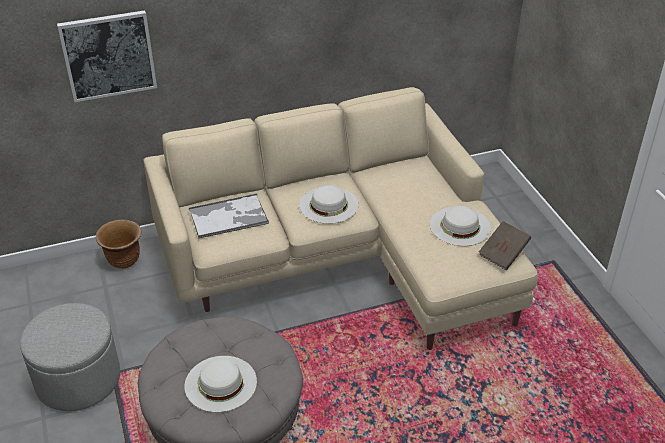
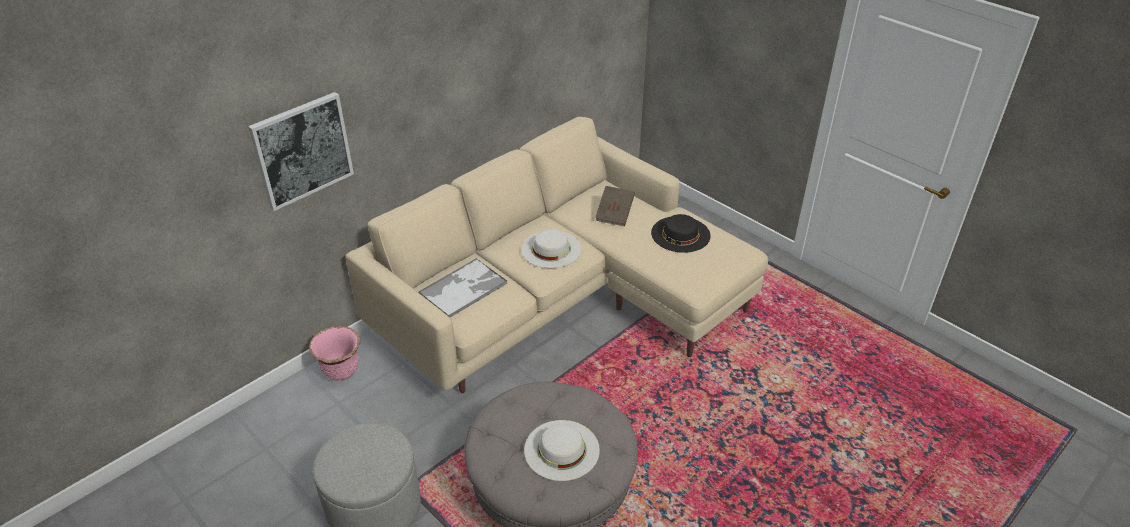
camera: 25 degrees left, 0 degrees up
(124, 260) = (341, 371): brown planter -> pink planter
(460, 226) = (680, 234): white hat -> black hat
(503, 254) = (733, 247): brown book -> brown book (614, 214)

